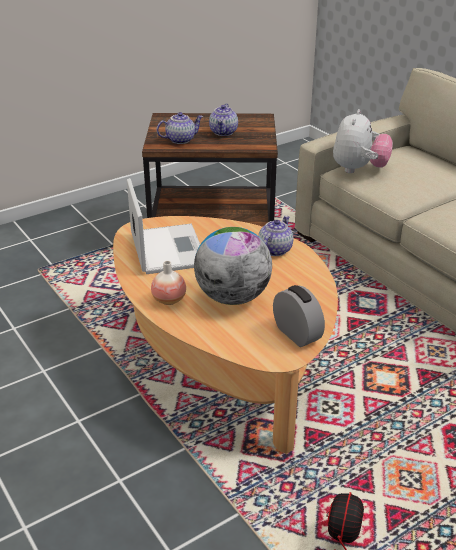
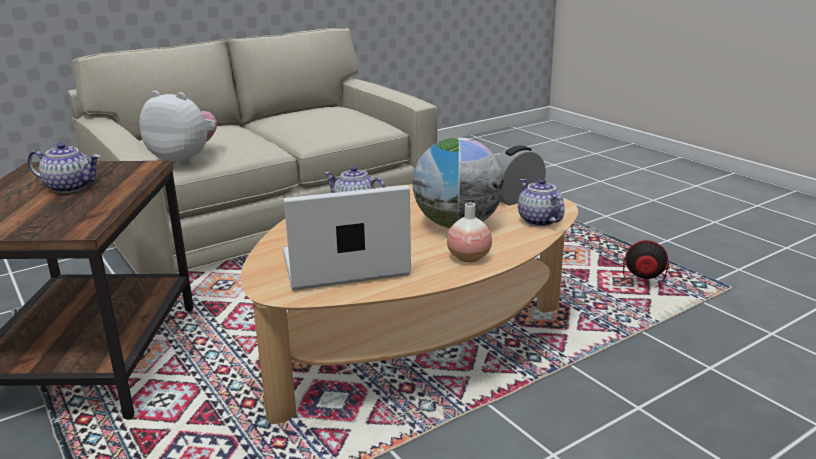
camera: 90 degrees left, 10 degrees down
(180, 140) = (72, 213): teapot -> teapot (538, 220)

